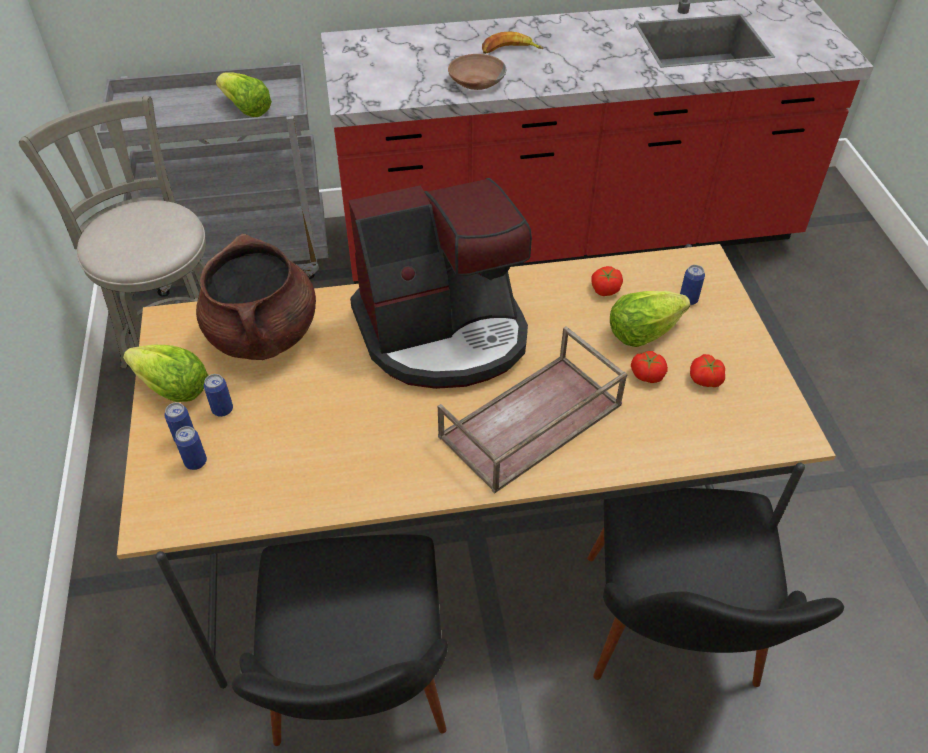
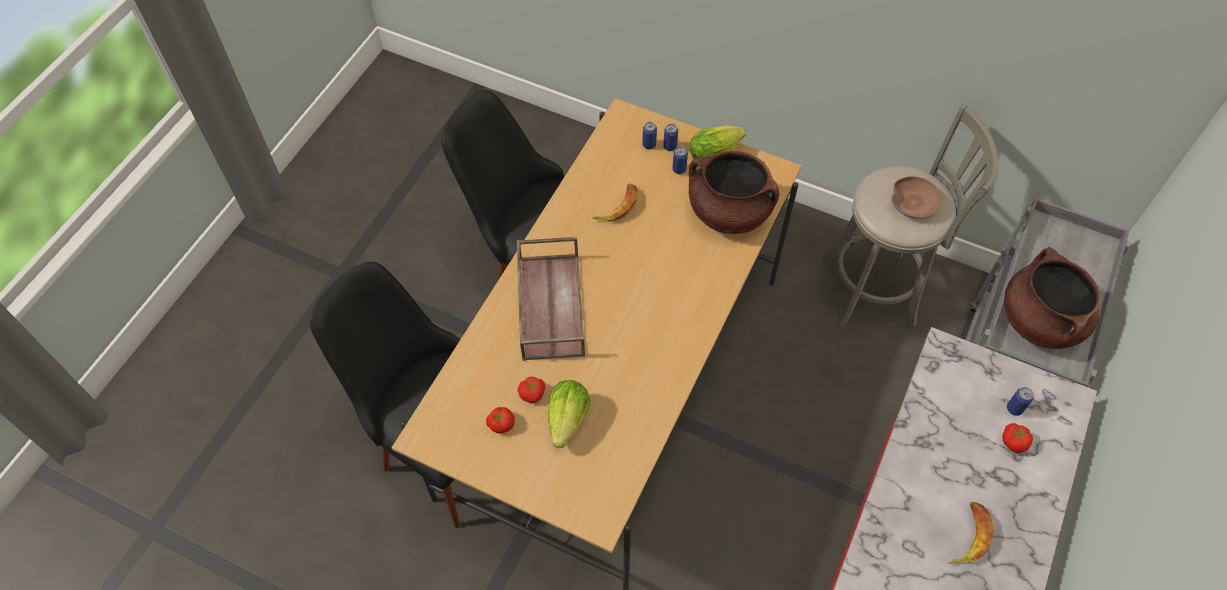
camera: 125 degrees right, 10 degrees up
(246, 109) = (1039, 320): lettuce -> brown cooking pot
(329, 438) = (618, 206): none -> banana
(444, 332) = (658, 305): coffee machine -> none
(475, 80) = (925, 468): brown bowl -> brown bowl (913, 203)
(604, 289) = (625, 427): tomato -> tomato (1014, 441)
(688, 299) = (573, 474): can -> can (1014, 408)

